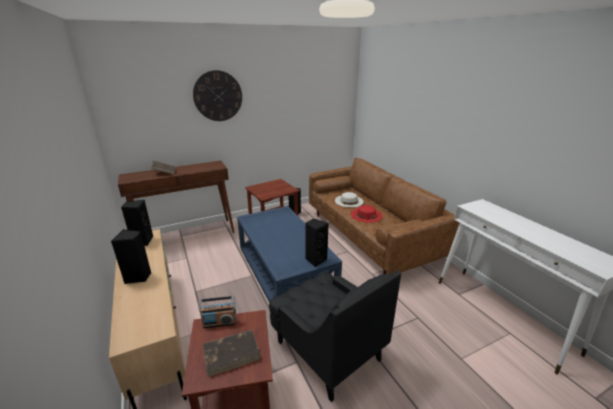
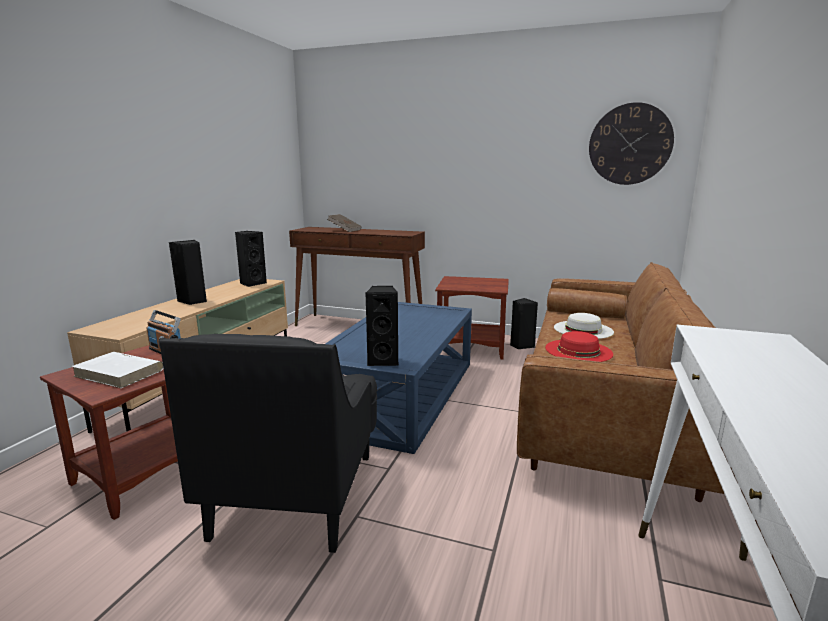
camera: 45 degrees right, 10 degrees down
(218, 96) = (434, 138): wall clock -> wall clock (630, 144)
(232, 353) = (120, 373): brown book -> white book

